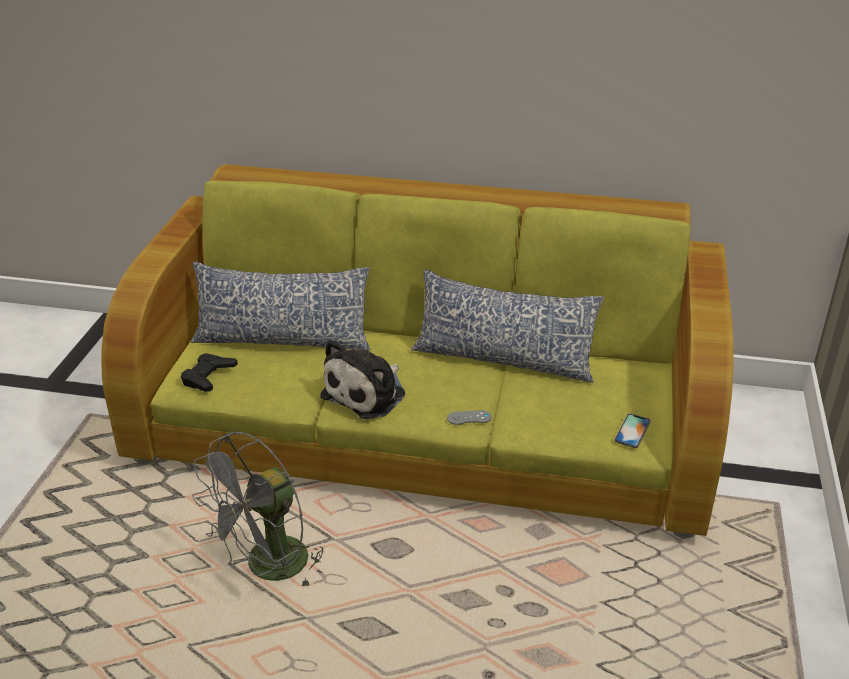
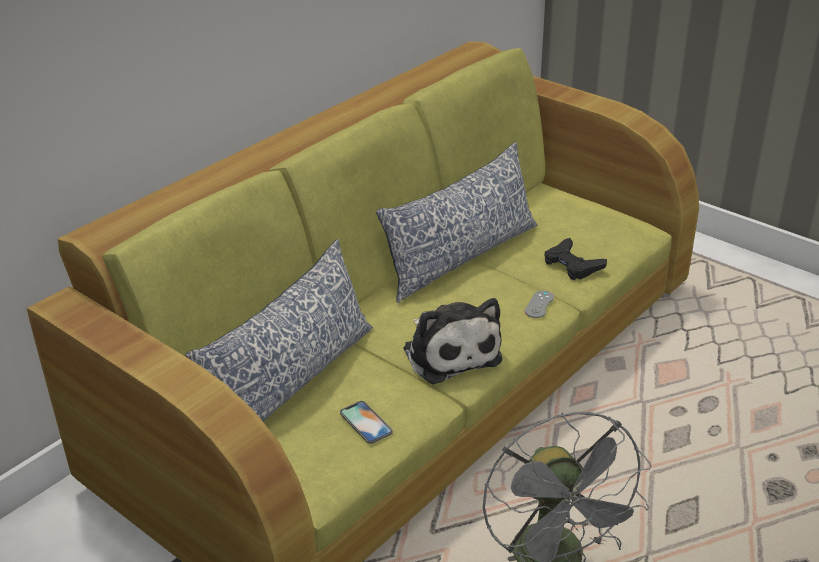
camera: 60 degrees left, 0 degrees up
(208, 376) = (316, 459): black game controller -> black game controller (572, 265)
(632, 431) = (622, 230): phone -> phone (366, 422)

